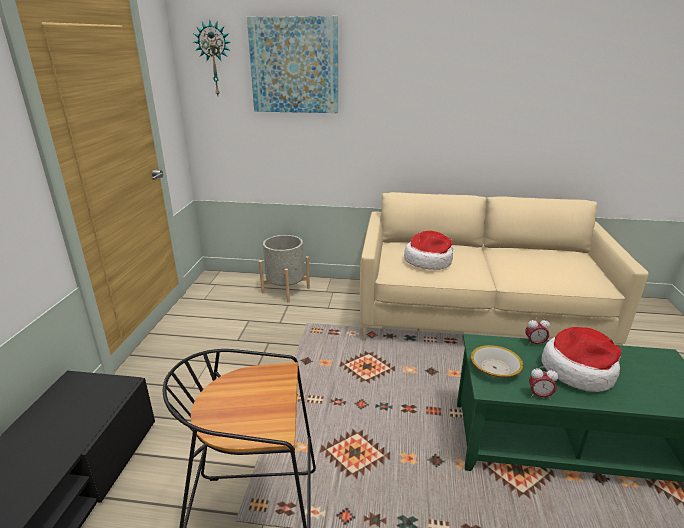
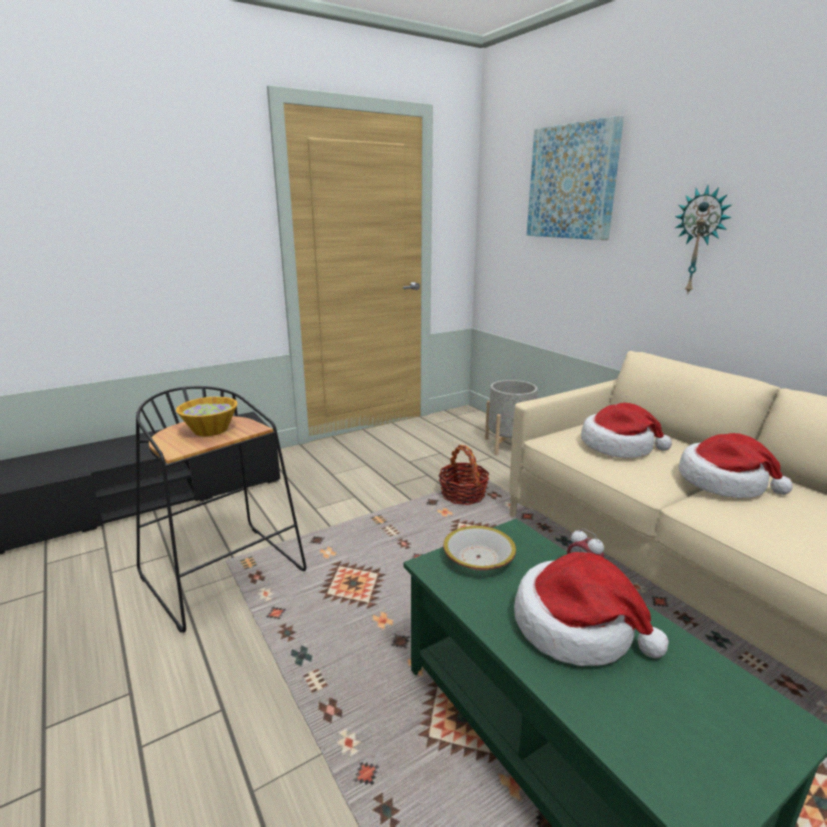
camera: 50 degrees right, 5 degrees down
(215, 59) = (506, 179): wall clock -> wall clock (700, 241)
(250, 396) = (210, 430): none -> bowl
(315, 343) = (463, 494): none -> basket
(497, 261) = (724, 482): none -> hat
(539, 395) = (470, 606): alarm clock -> none

